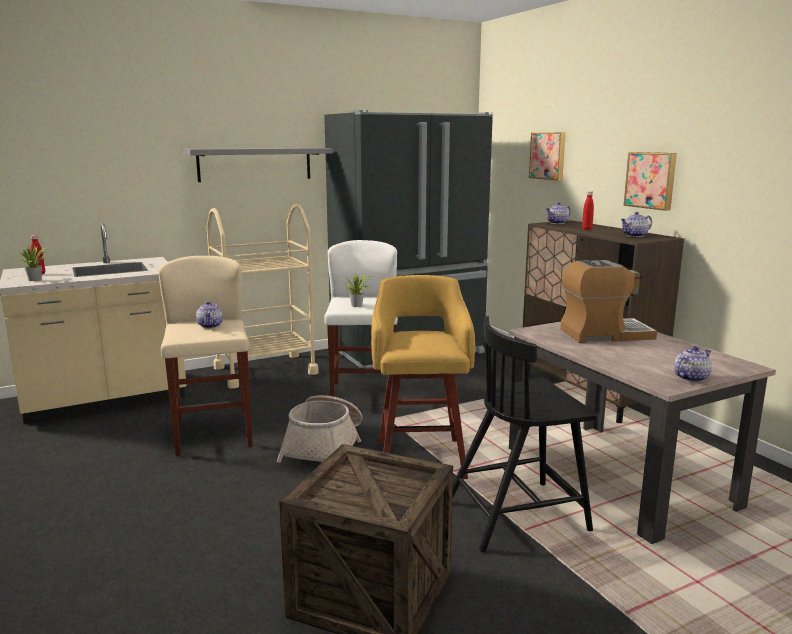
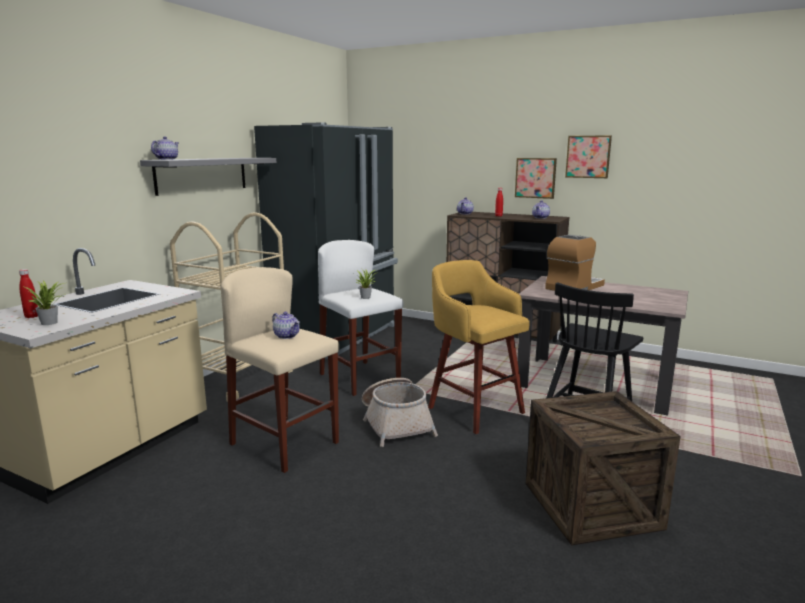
camera: 35 degrees left, 0 degrees up
(548, 155) = (433, 162): picture -> picture (588, 156)
(690, 378) = (669, 303): teapot -> teapot (166, 159)

